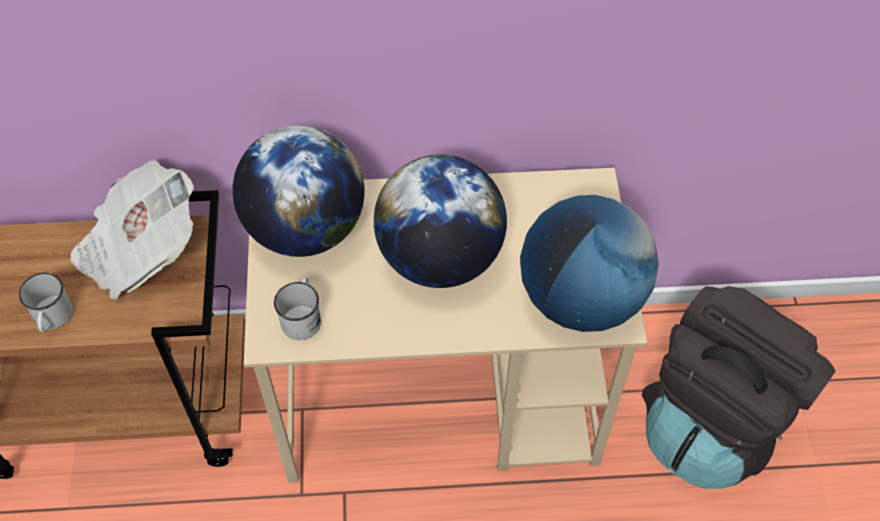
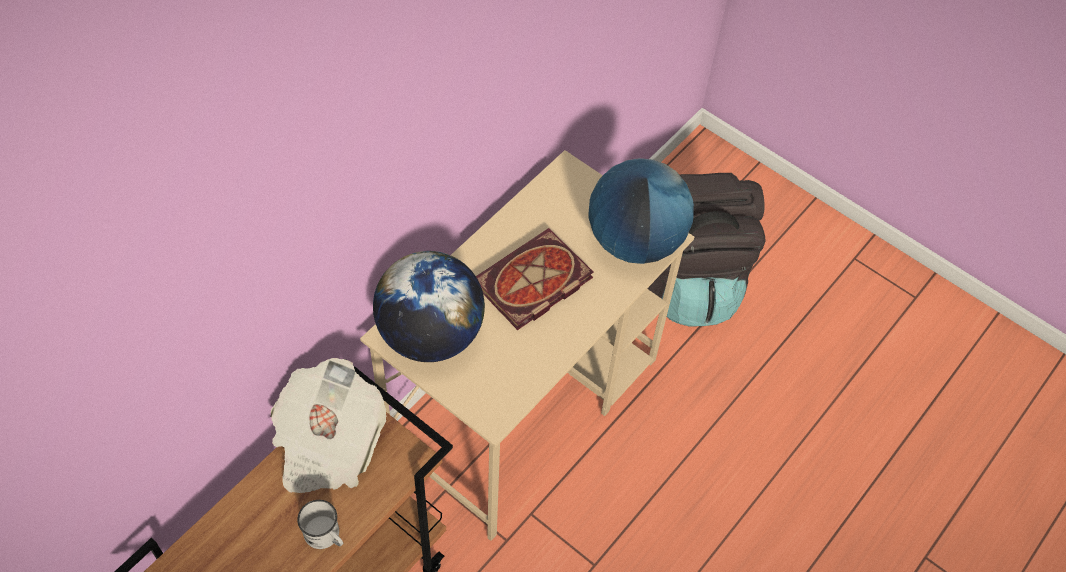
camera: 50 degrees left, 0 degrees up
(302, 317) = (496, 387): white mug -> none
(440, 258) = (532, 284): globe -> book

